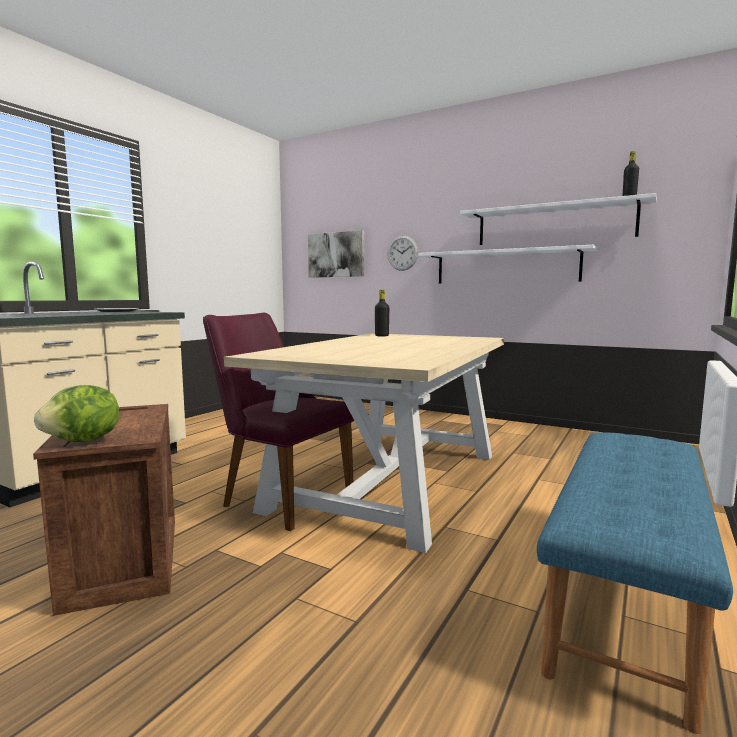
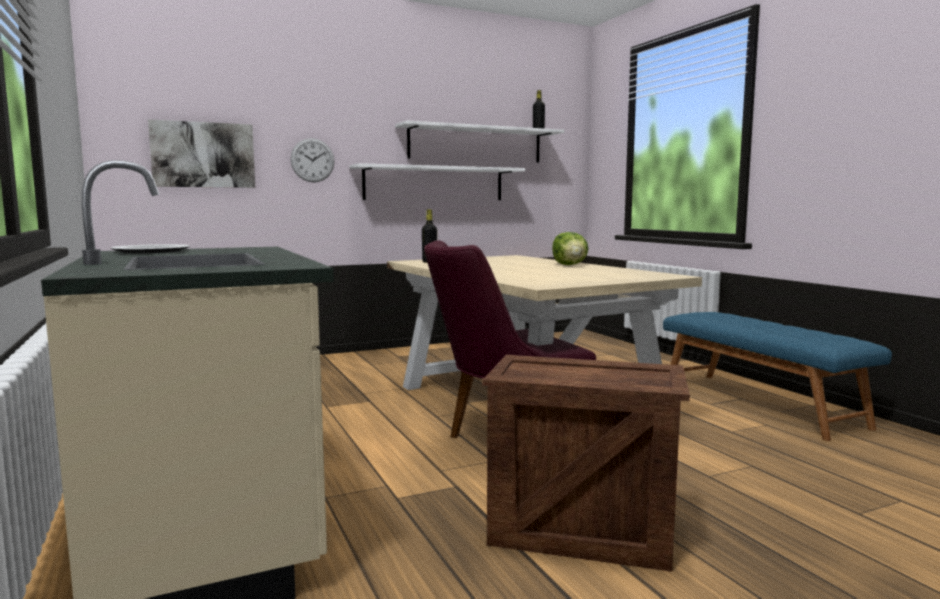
camera: 55 degrees left, 0 degrees up
(84, 441) = (659, 381): lettuce -> lettuce (570, 265)

